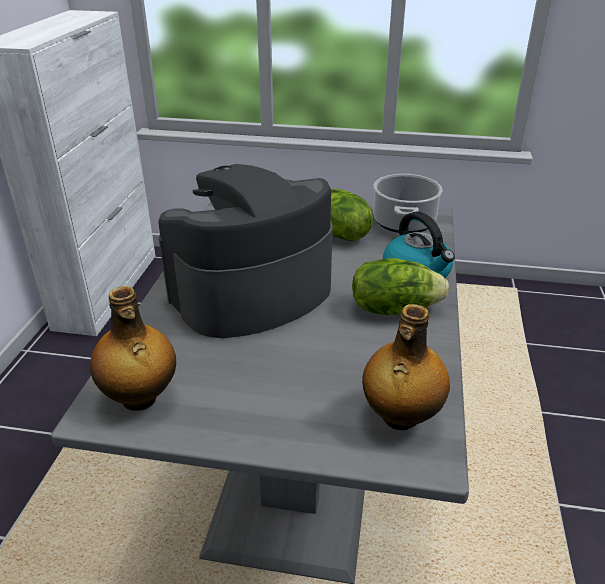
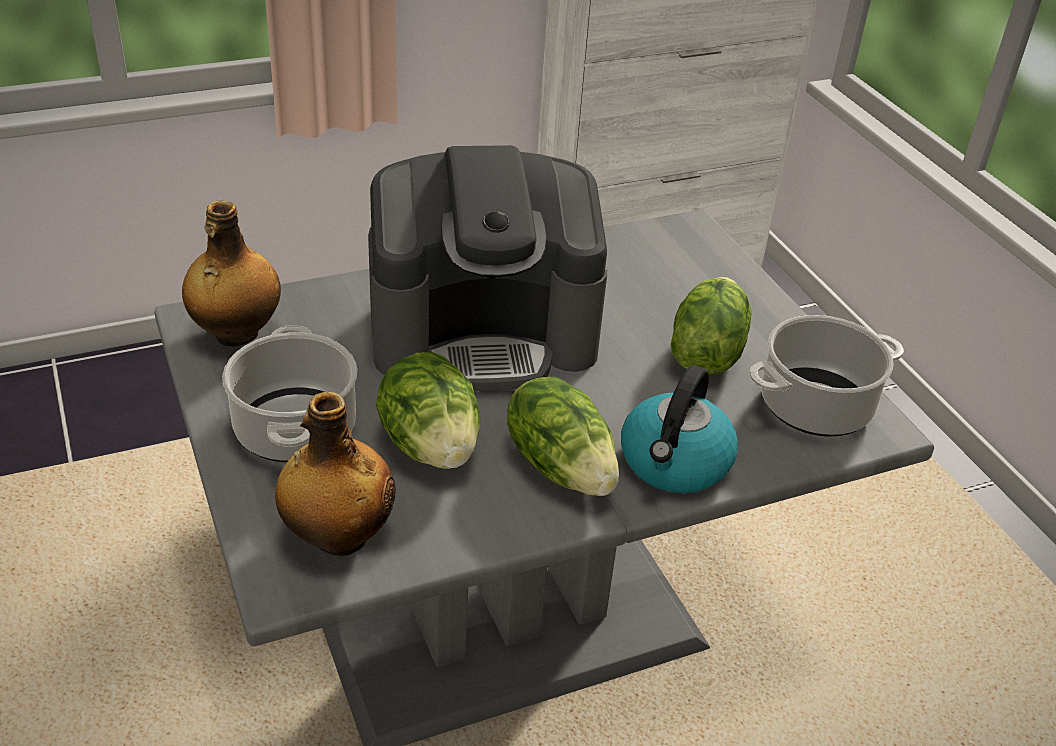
camera: 55 degrees right, 5 degrees up
(251, 292) = (484, 332): coffee machine -> coffee machine turned 150 degrees clockwise
(274, 402) = (294, 428): none -> cooking pot
(341, 349) = (431, 447): none -> lettuce

